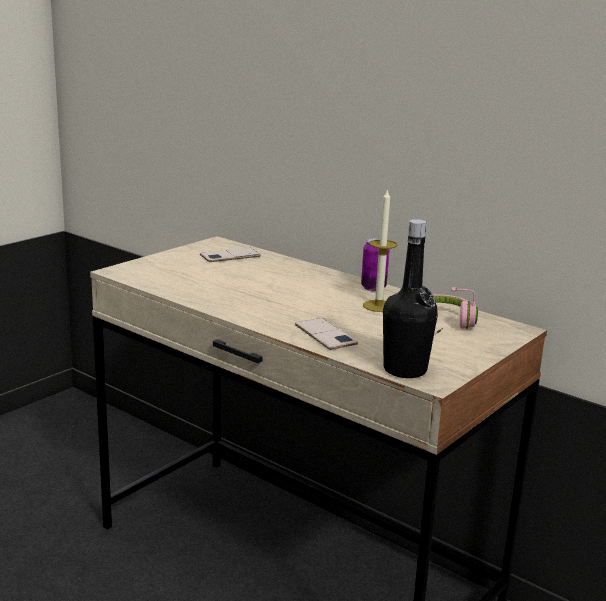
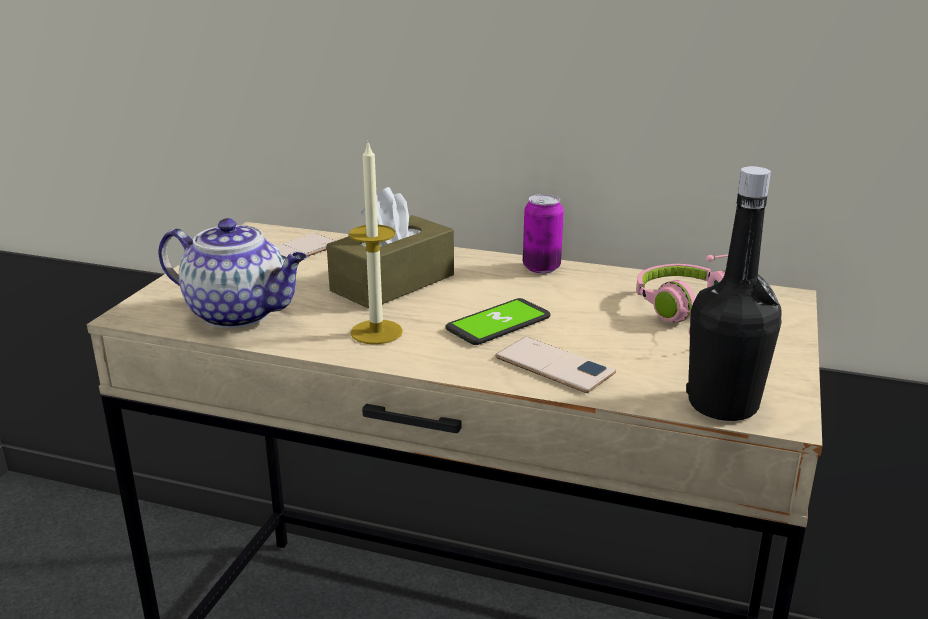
camera: 20 degrees left, 5 degrees up
(173, 280) = (240, 313): none -> teapot
(273, 280) = (393, 283): none -> brown tissue box
(314, 310) = (498, 323): none -> phone
(378, 306) = (577, 297): candle -> candle (376, 332)

